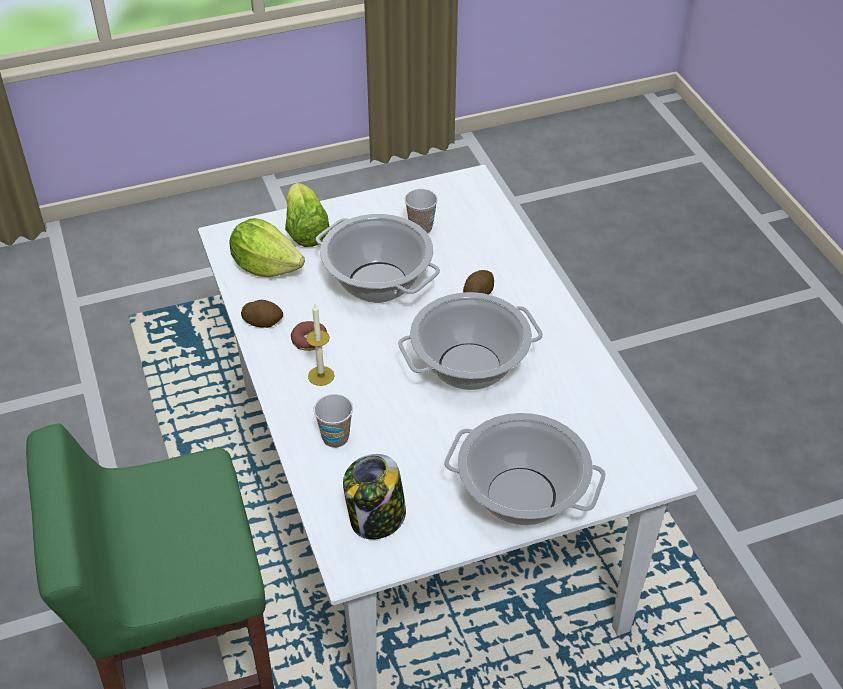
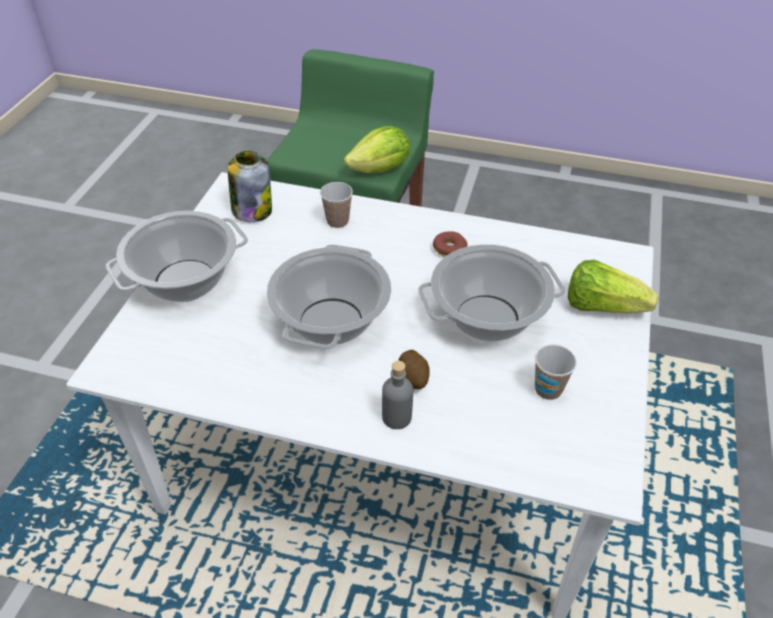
camera: 125 degrees right, 0 degrees up
(263, 322) = (493, 235): potato -> none
(266, 266) = (565, 262): lettuce -> lettuce (381, 169)
(321, 376) = (404, 239): candle -> none
(520, 285) = (397, 417): none -> grey bottle

